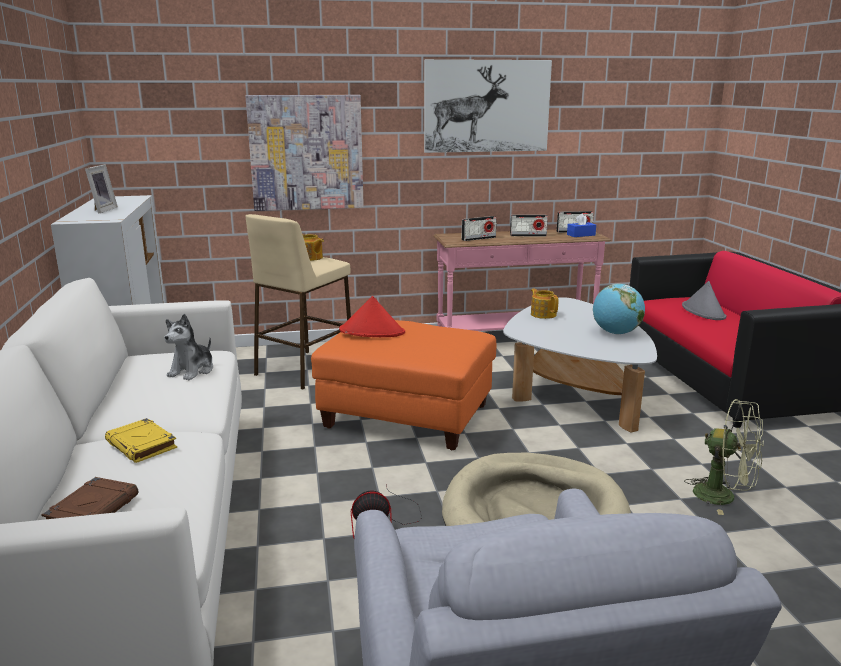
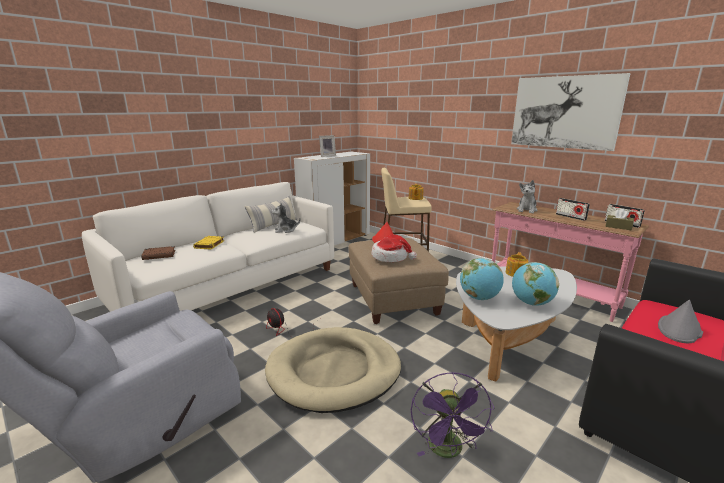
camera: 55 degrees right, 0 degrees up
(138, 373) = (274, 225): none -> pillow
(306, 153) = (443, 138): picture -> none
(408, 417) = (393, 300): orange ottoman -> beige ottoman
(430, 343) = (391, 257): none -> hat
(478, 238) = (527, 210): radio -> plush toy
(581, 235) = (618, 227): blue tissue box -> brown tissue box
(581, 347) = (479, 298): none -> globe
(723, 497) = (448, 451): green fan -> purple fan

